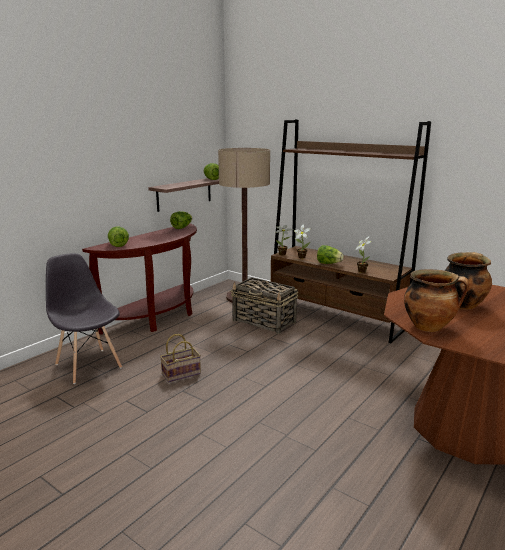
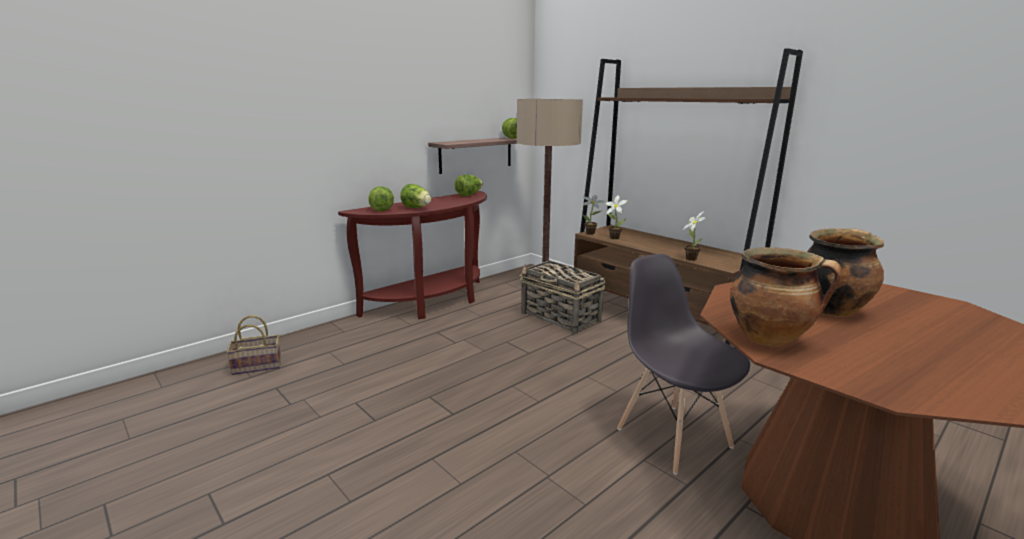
camera: 10 degrees right, 0 degrees up
(88, 365) = (329, 353): grey chair -> grey chair (672, 436)
(181, 373) = (436, 374): basket -> basket (258, 365)
(329, 263) = (648, 247): lettuce -> lettuce (417, 208)

